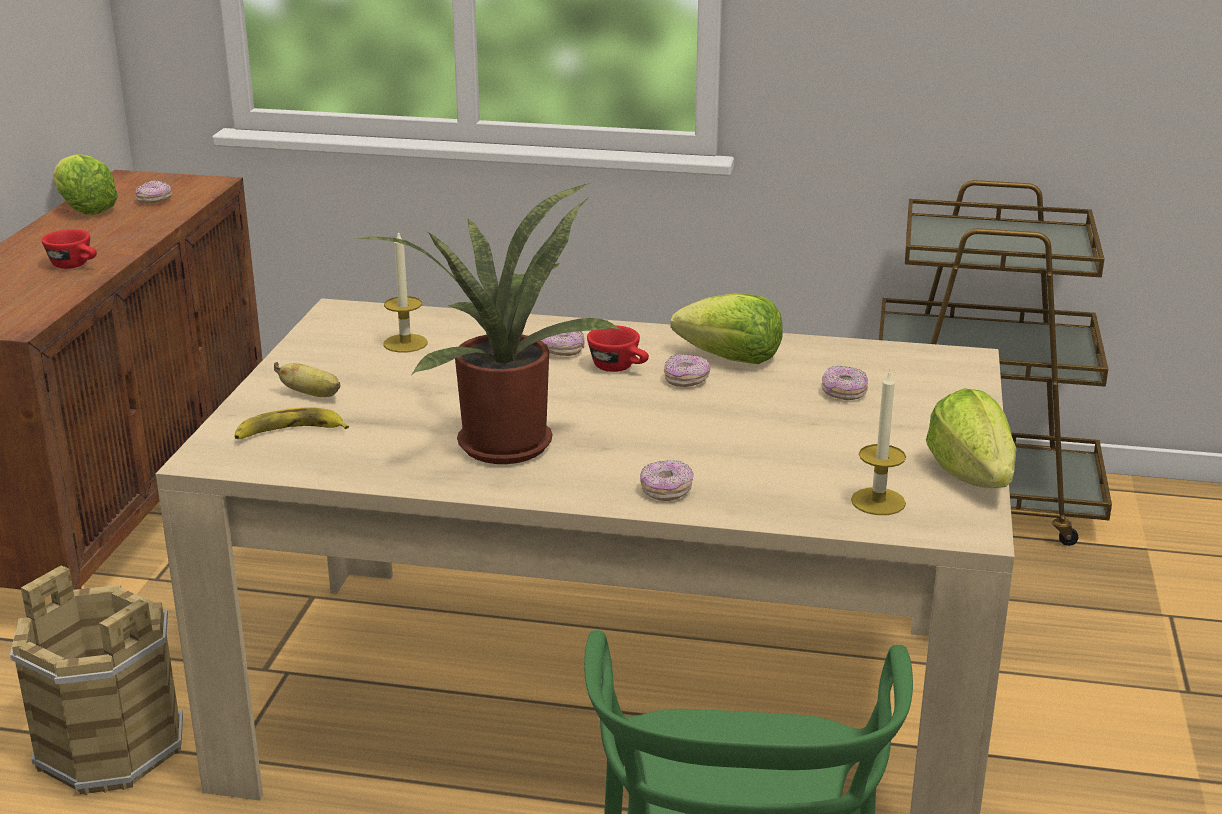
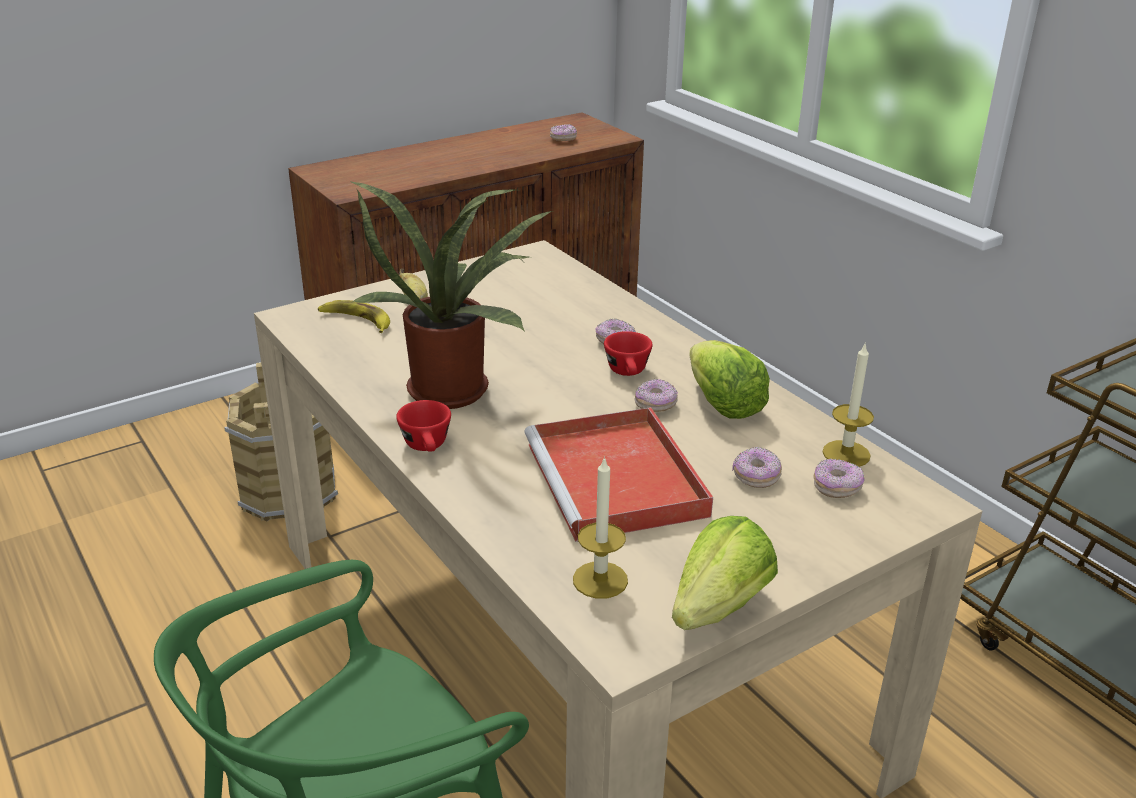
camera: 45 degrees right, 5 degrees up
(76, 265) = (445, 166): red cup -> red cup (427, 447)
(84, 209) = (517, 132): lettuce -> none
(405, 343) = (530, 291): candle -> candle (846, 454)
(666, 491) = (476, 480): donut -> donut (836, 488)
(765, 440) = (618, 481): none -> red tray

